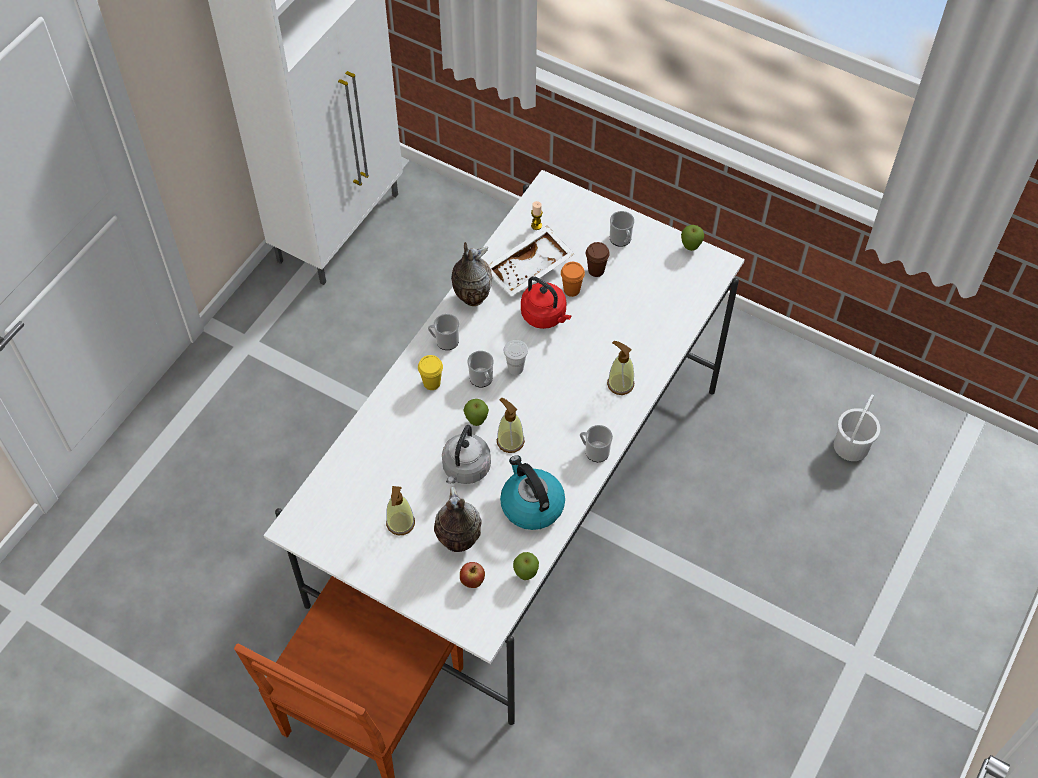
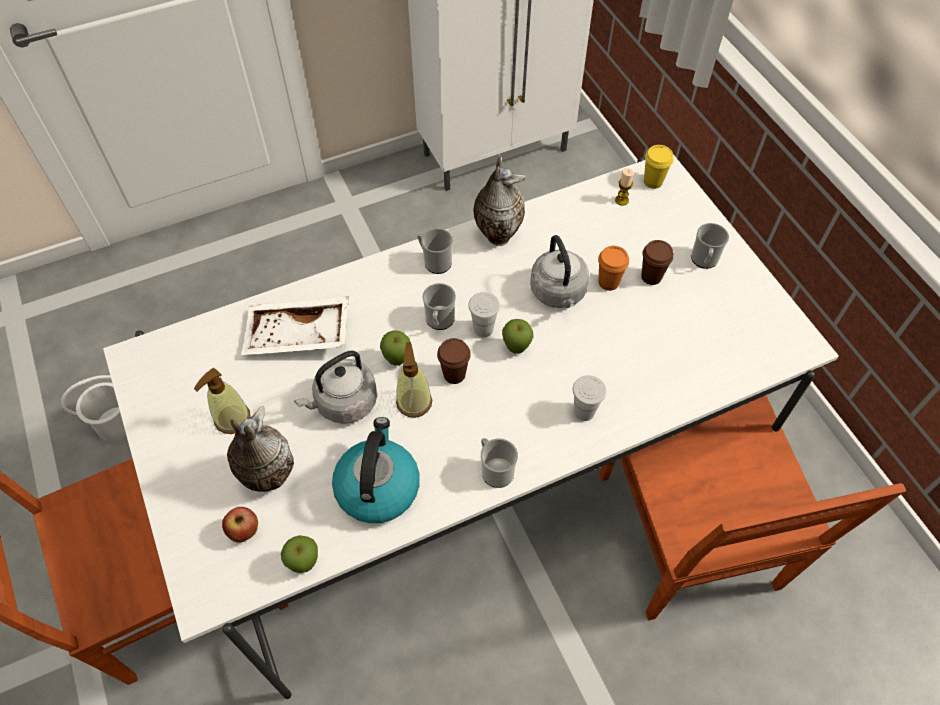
camera: 35 degrees right, 0 degrees up
(431, 383) = (387, 295): yellow cup -> yellow cup (653, 181)
(521, 408) = (454, 374): none -> brown cup
(530, 269) = (581, 238): white tray -> white tray (298, 336)
(545, 316) = (559, 293): red kettle -> grey kettle
(620, 384) = (584, 412): soap dispenser -> white cup
(690, 248) = (779, 309): apple -> apple (516, 348)
(701, 444) = (688, 535): none -> brown chair
(852, 446) = (860, 642): white bucket -> white bucket (116, 424)

